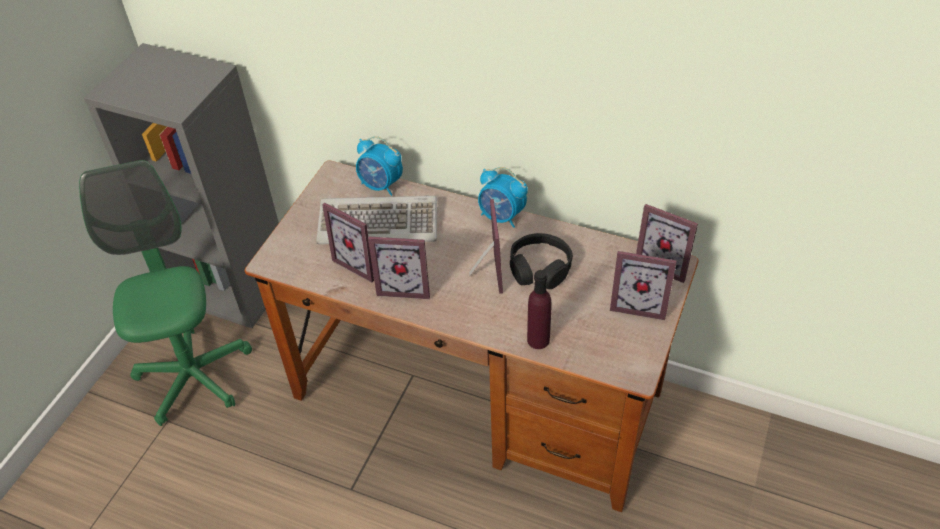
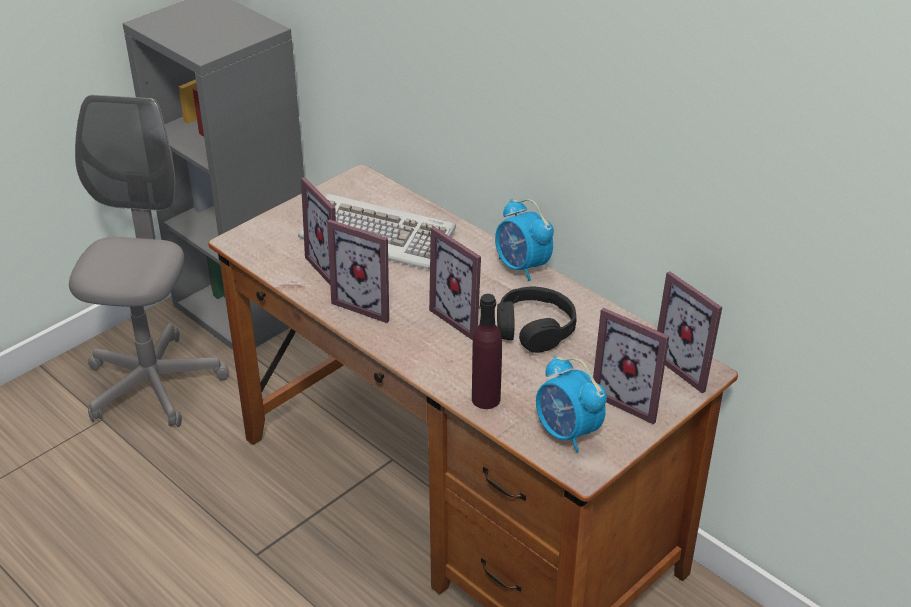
camera: 20 degrees right, 10 degrees down
(194, 376) = (153, 384): green office chair -> grey office chair
(381, 185) = (404, 201): alarm clock -> alarm clock (567, 432)
(484, 274) = (465, 317): picture frame -> picture frame turned 120 degrees clockwise

